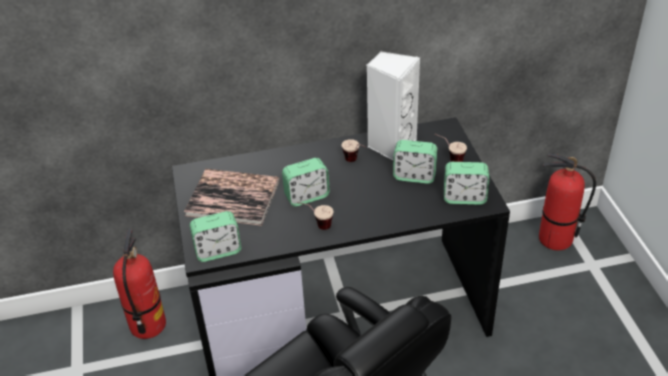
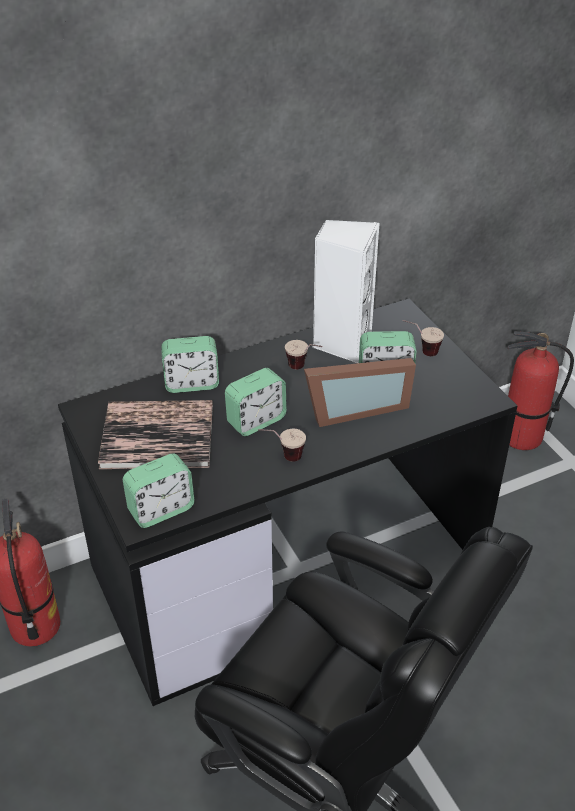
camera: 15 degrees left, 0 degrees up
(382, 196) = (354, 408): none -> picture frame
(464, 197) = (456, 396): alarm clock -> alarm clock (191, 383)

